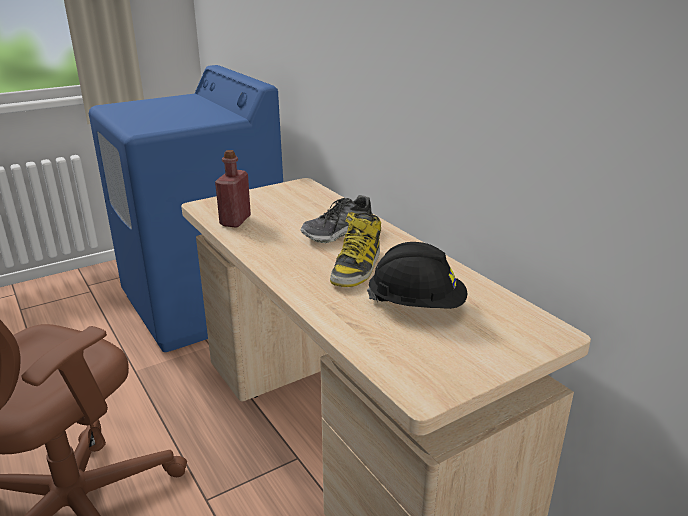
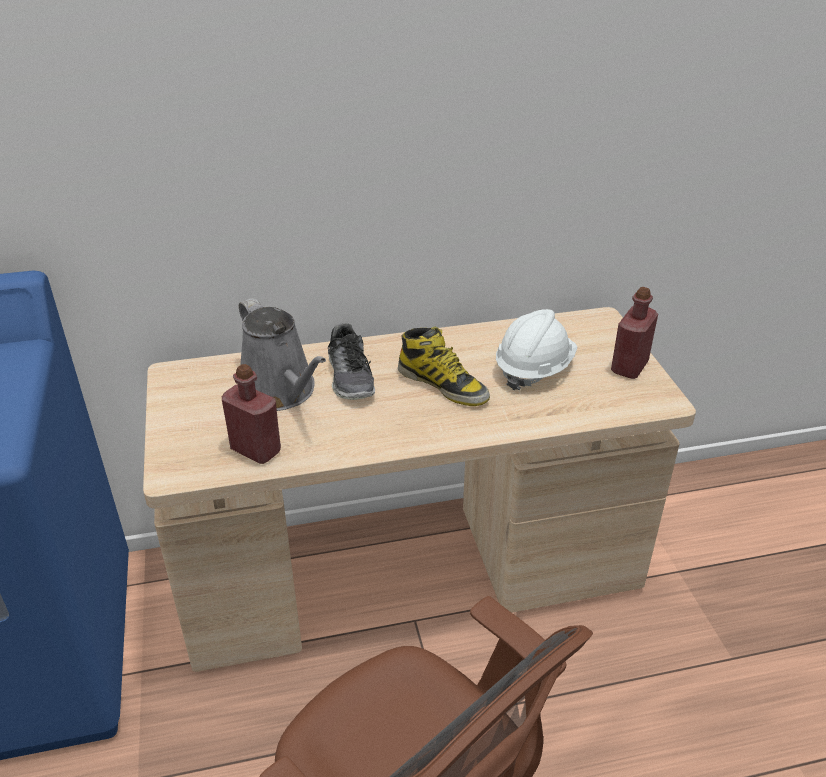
camera: 70 degrees left, 10 degrees up
(303, 215) = (281, 392): none -> grey watering can
(416, 305) = (534, 369): black hard hat -> white hard hat
(472, 362) = (629, 367): none -> red bottle

